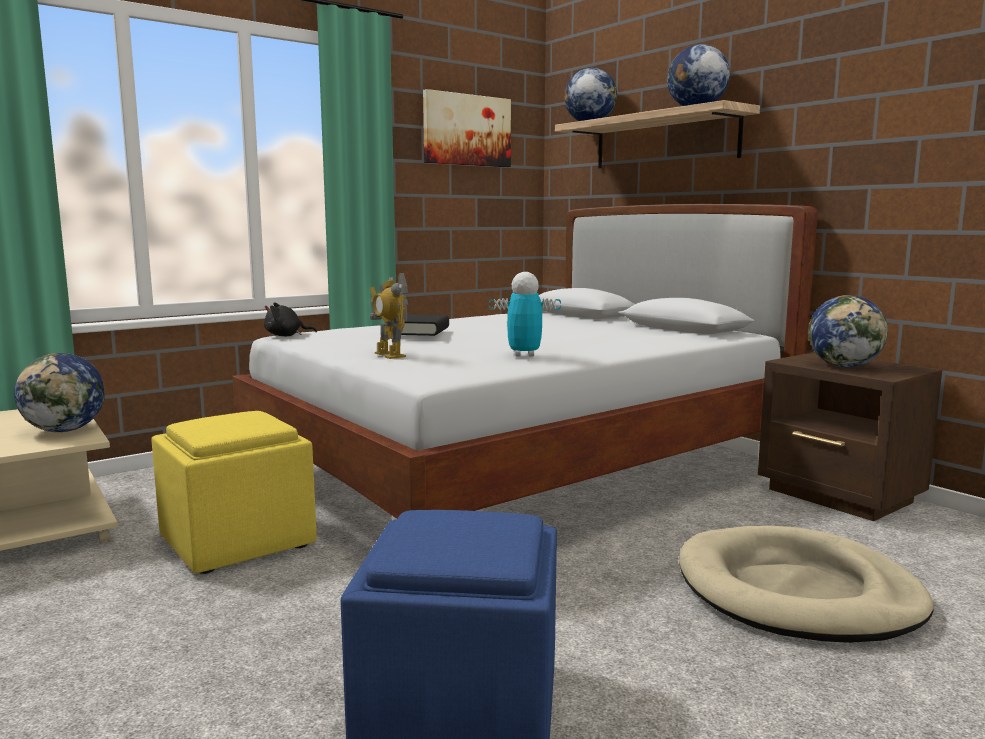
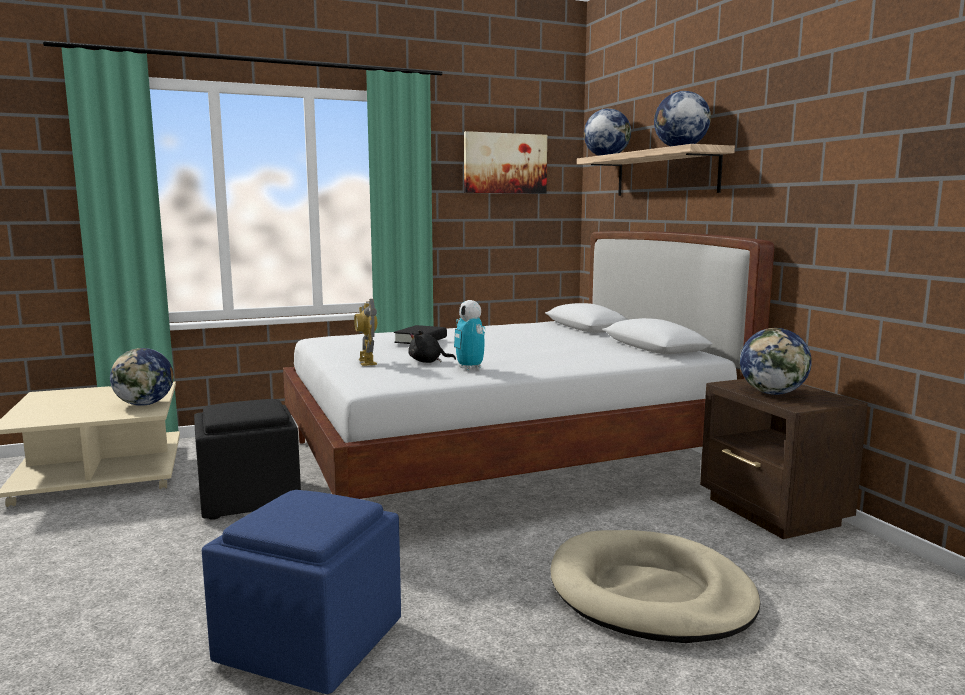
camera: 15 degrees right, 0 degrees up
(239, 542) = (250, 498): yellow ottoman -> black ottoman
(286, 336) = (319, 339): black plush toy -> black plush toy (428, 362)
(524, 355) = (470, 368): toy robot -> toy robot turned 135 degrees counterclockwise

